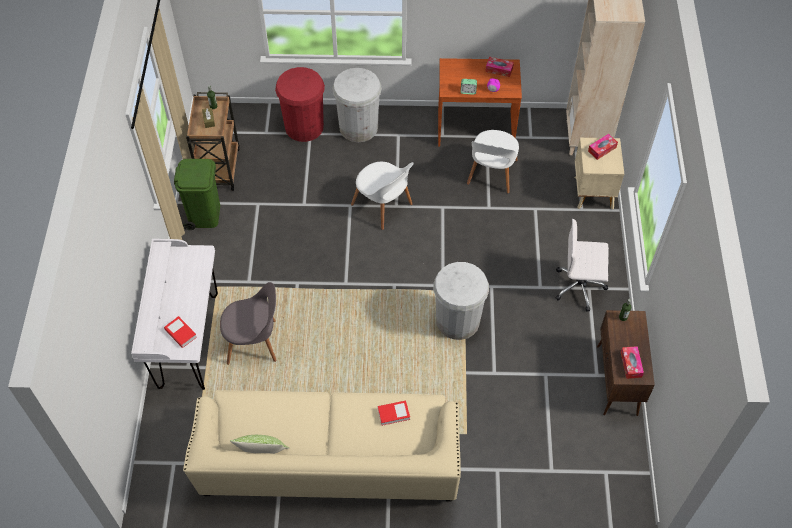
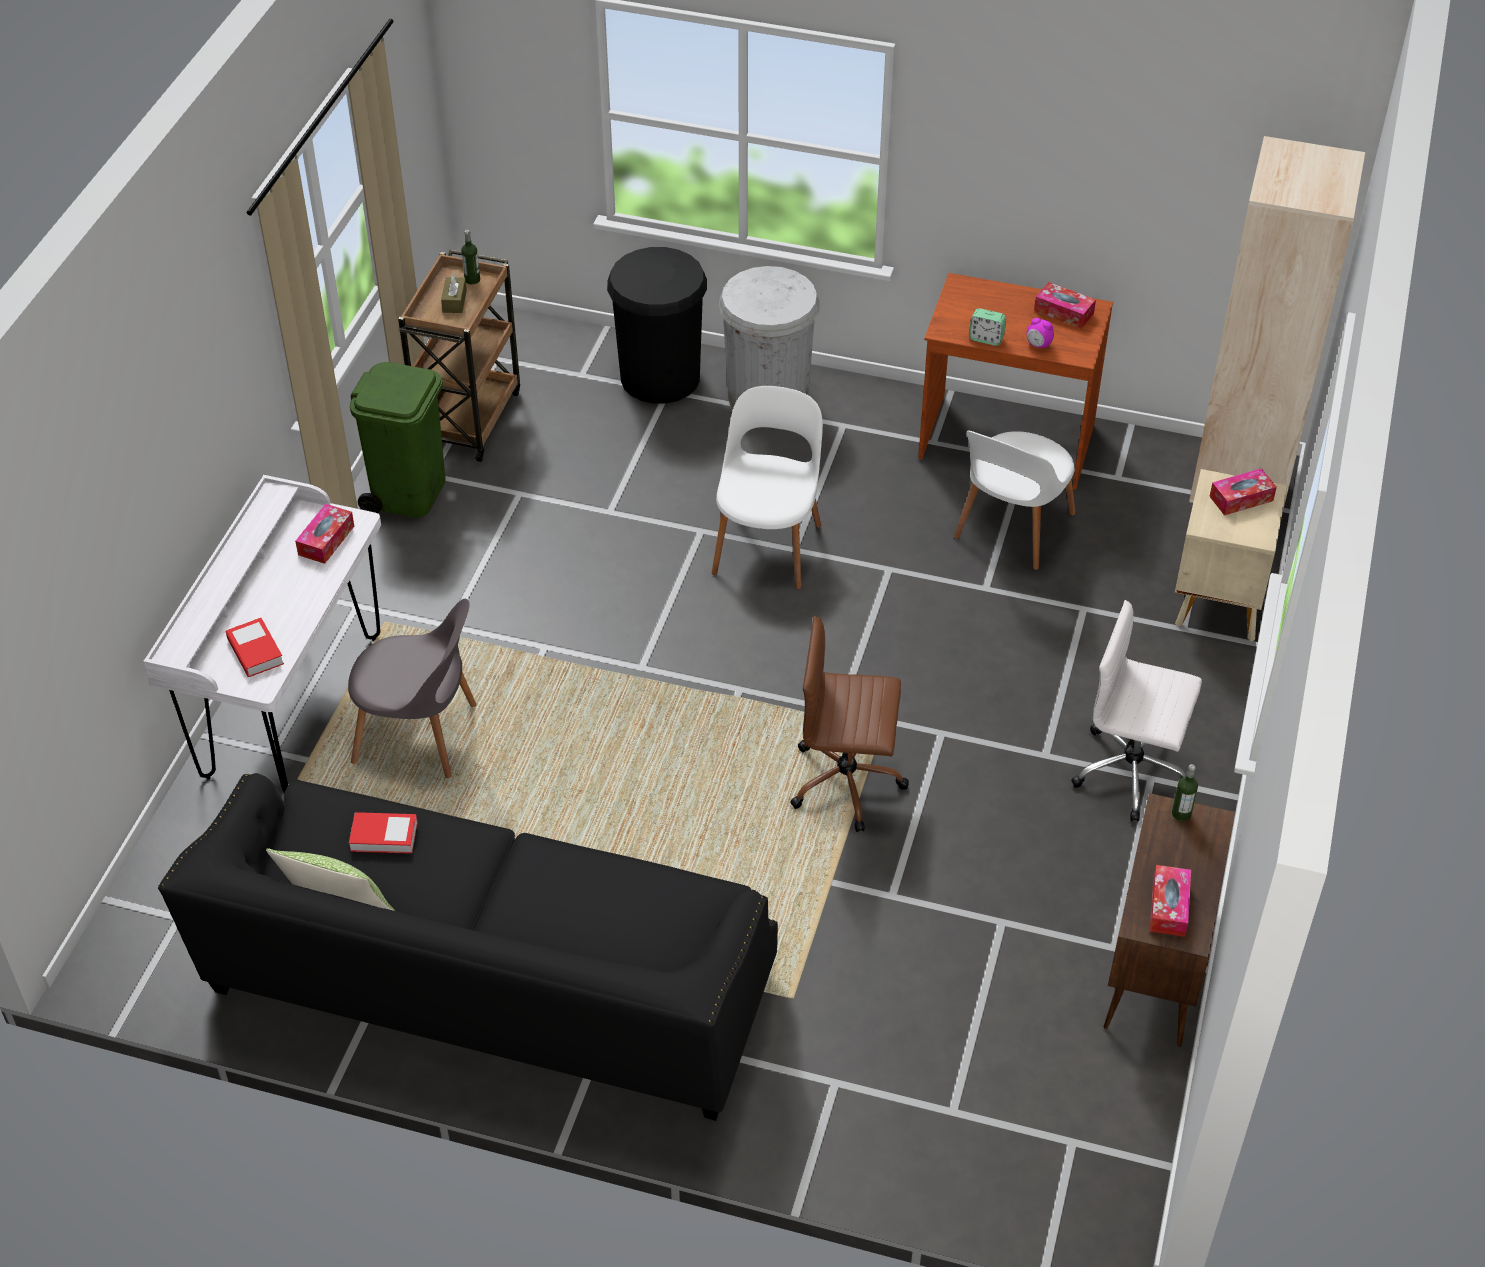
camera: 15 degrees right, 10 degrees down
(193, 266) = (326, 540): none -> tissue box
(304, 126) = (660, 377): red trash can -> black trash can
(329, 462) = (489, 988): beige sofa -> black sofa
(383, 206) = (768, 545): white chair -> white chair turned 135 degrees counterclockwise
(393, 414) = (630, 896): book -> book (384, 836)
(457, 321) = (848, 782): white trash can -> brown office chair

